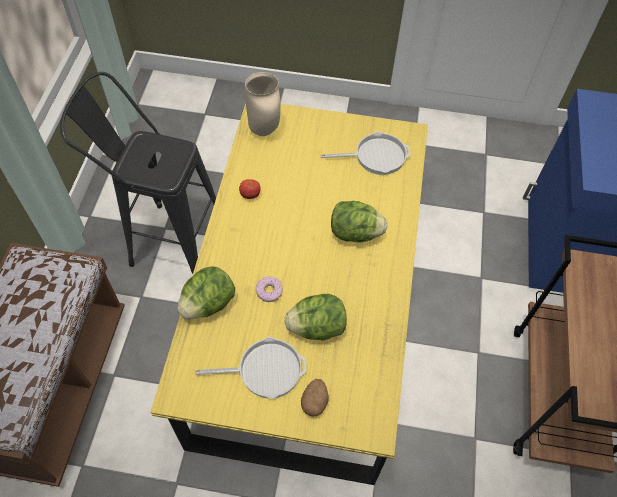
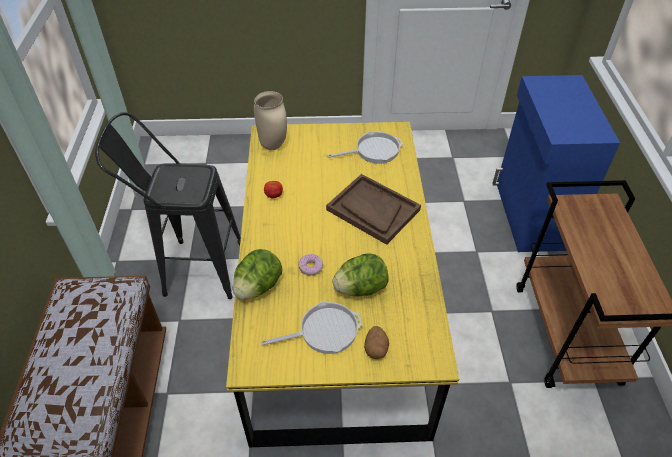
camera: 10 degrees left, 10 degrees down
(355, 233) = (373, 210): lettuce -> brown tray

